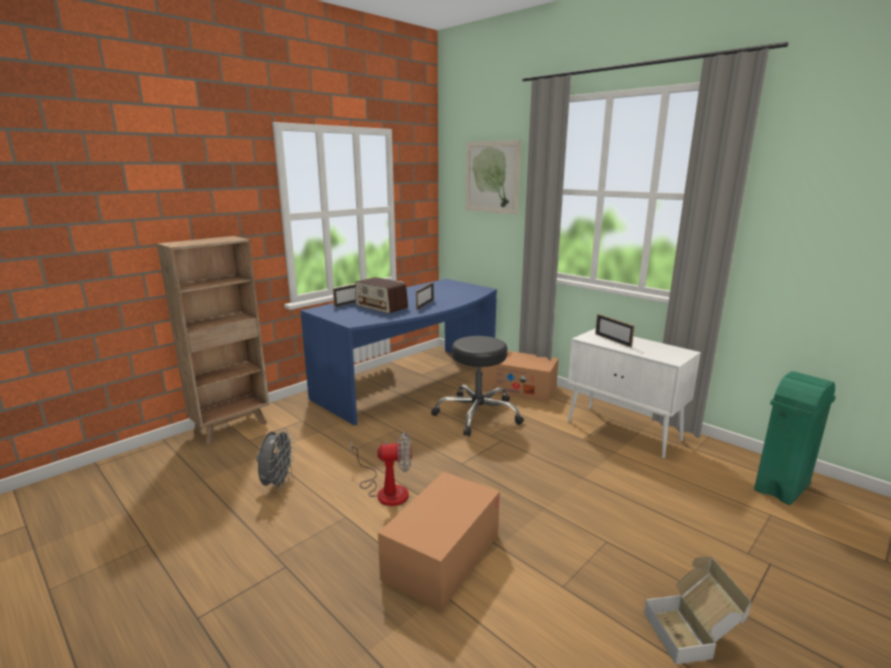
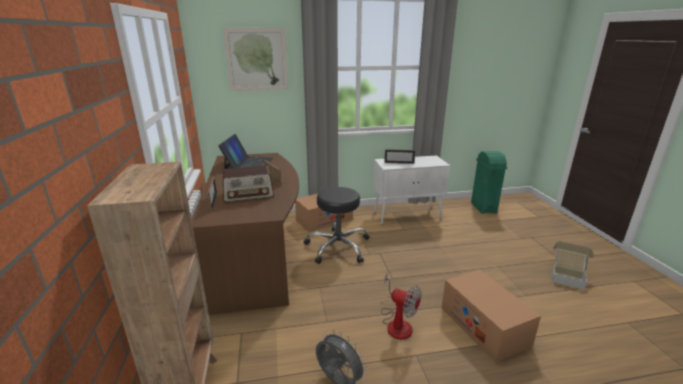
camera: 55 degrees left, 5 degrees up
(386, 490) = (397, 323): fan -> fan turned 90 degrees clockwise
(412, 383) = (257, 253): blue desk -> brown desk
(447, 289) = (249, 163): none -> laptop

